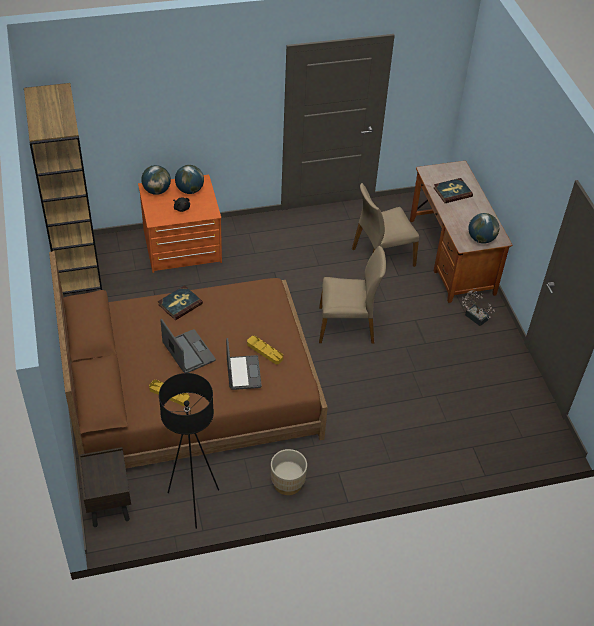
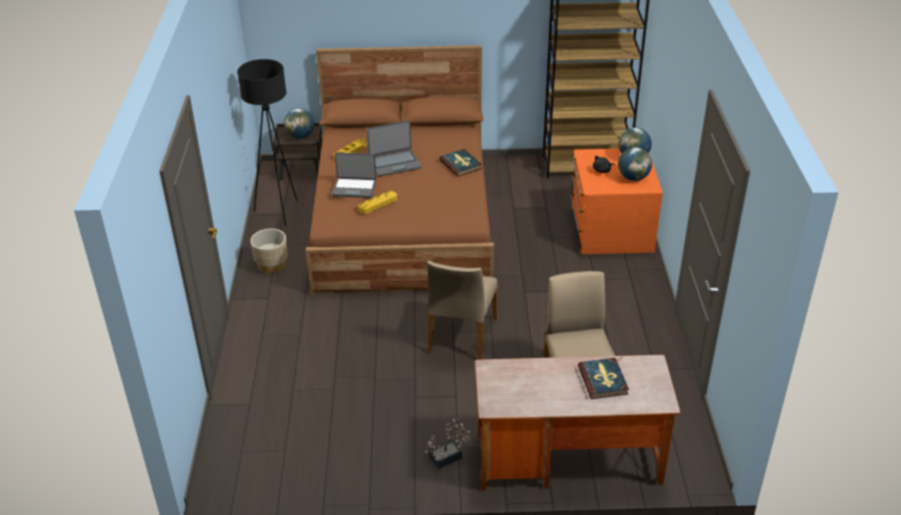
camera: 105 degrees right, 10 degrees down
(481, 239) = (497, 387): globe -> globe (300, 136)

